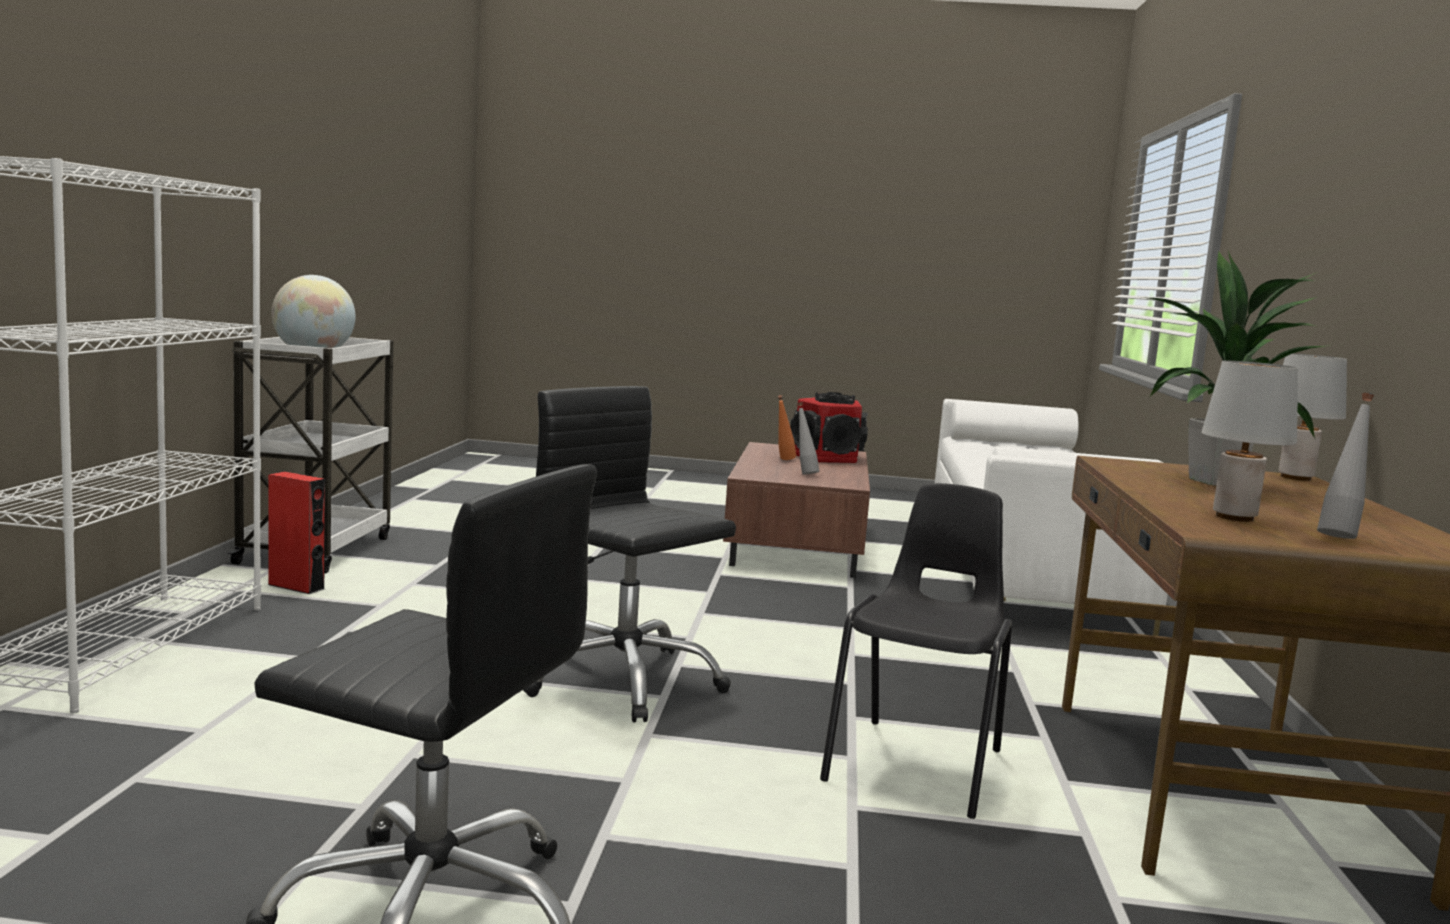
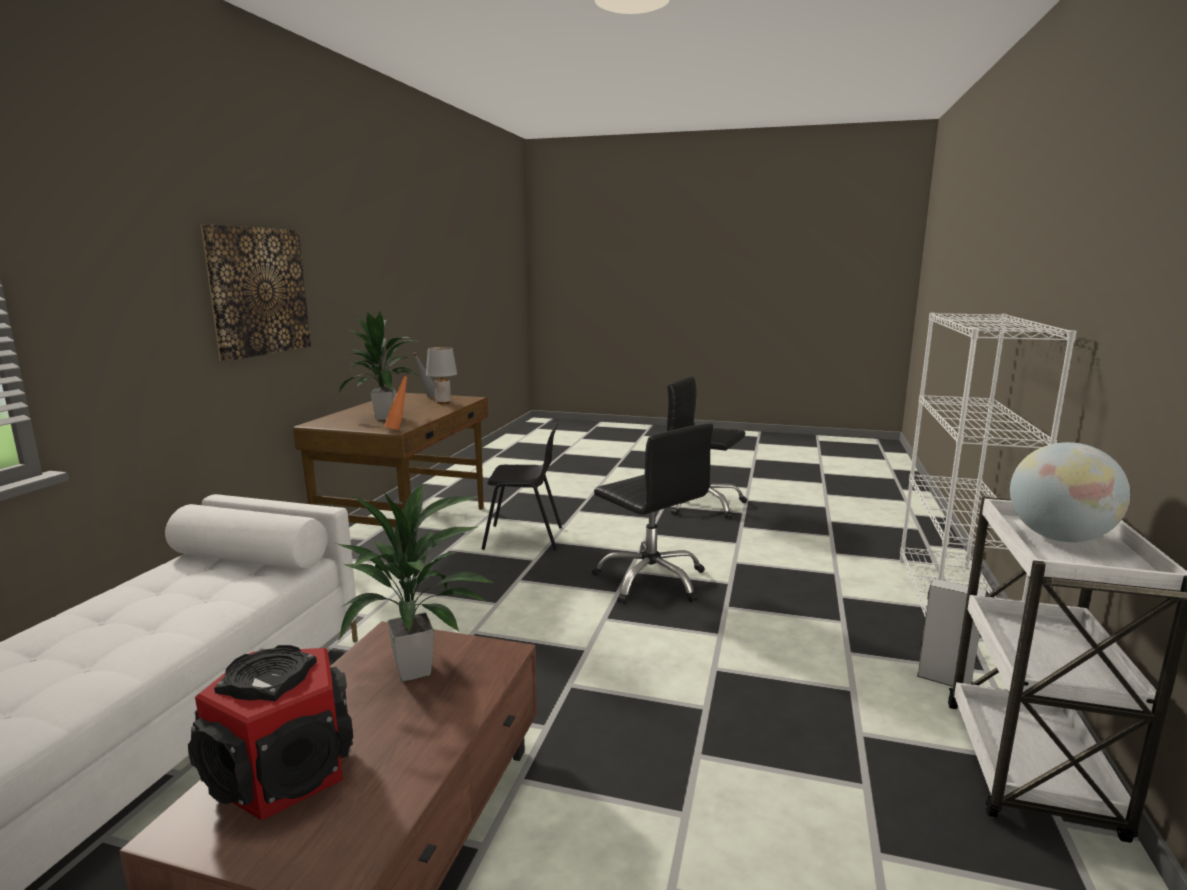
camera: 170 degrees left, 5 degrees up
(296, 586) = (944, 679): red speaker -> grey speaker
(782, 460) = (394, 740): orange bottle -> orange bottle (399, 429)
(804, 474) = (416, 670): grey bottle -> potted plant
(918, 765) = (524, 538): black chair -> black chair turned 120 degrees counterclockwise
(1294, 477) = (319, 423): grey table lamp -> none
(1353, 225) = (258, 291): none -> picture

